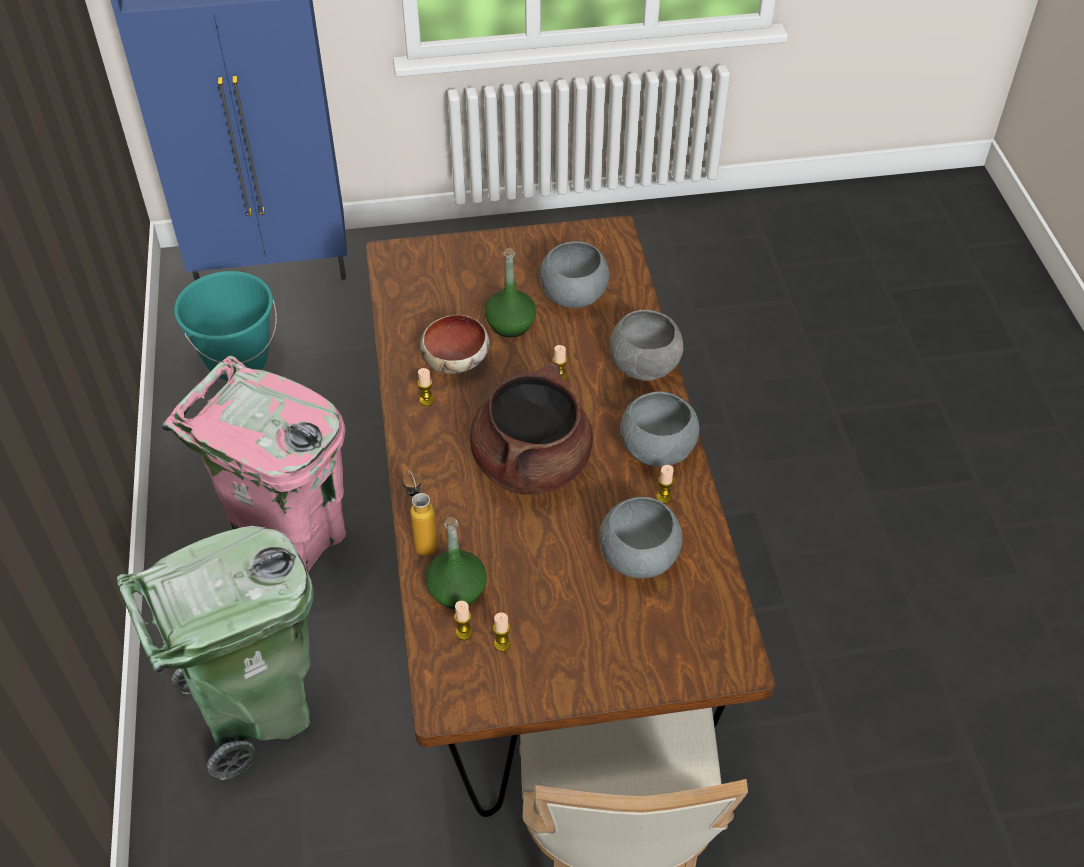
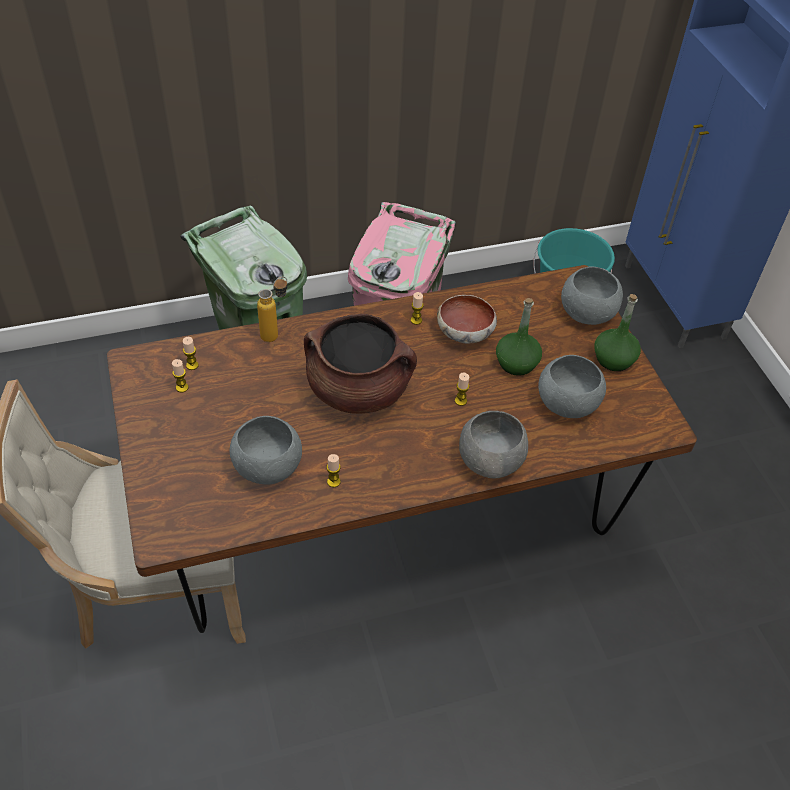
camera: 80 degrees right, 0 degrees up
(456, 590) = (230, 357): green bottle -> green bottle (613, 359)
(658, 449) = (389, 475): grey bowl -> grey bowl (587, 313)

